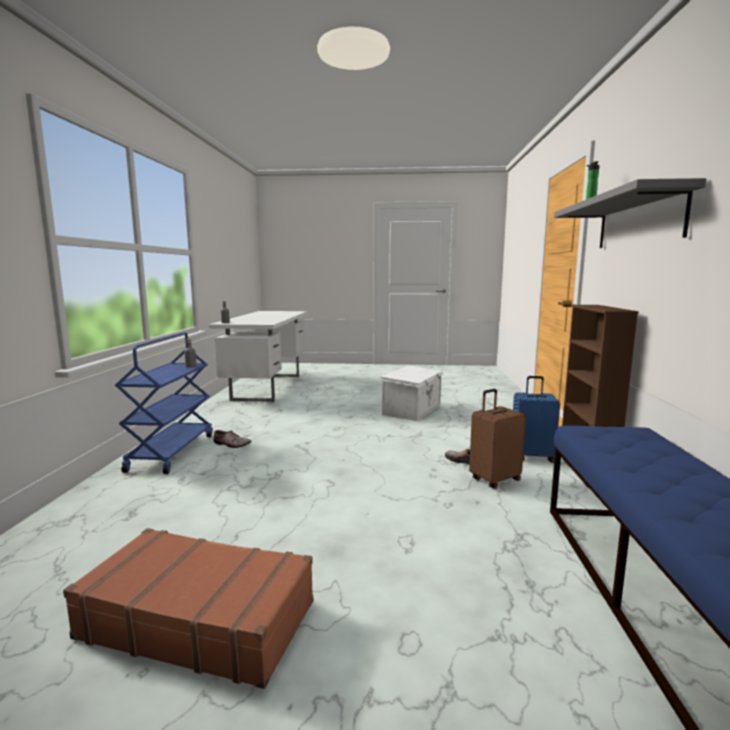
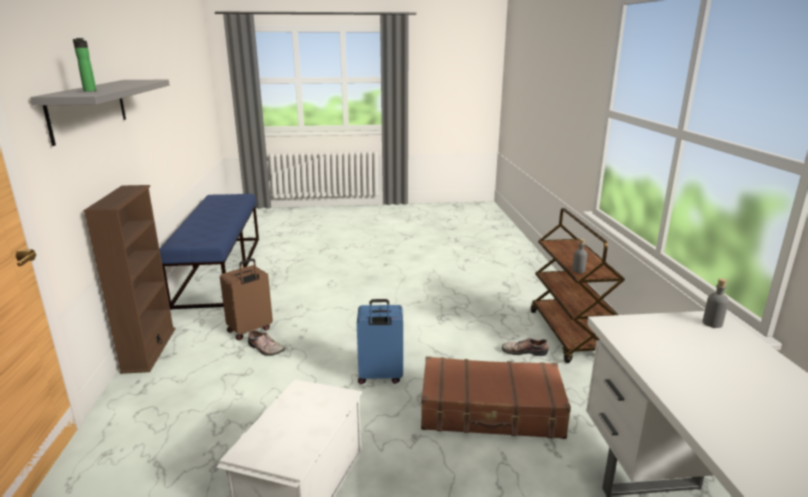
camera: 170 degrees right, 10 degrees up
(171, 452) = (569, 335): blue cart -> brown cart
(199, 619) = (415, 255): brown suitcase -> brown suitcase (491, 411)
(532, 456) = (185, 364): blue suitcase -> blue suitcase (380, 376)

